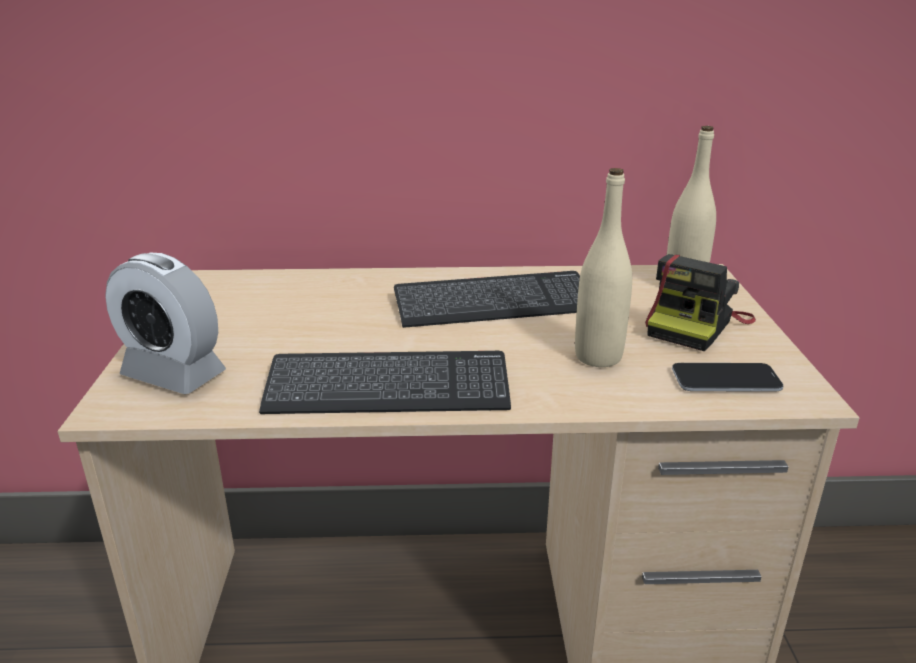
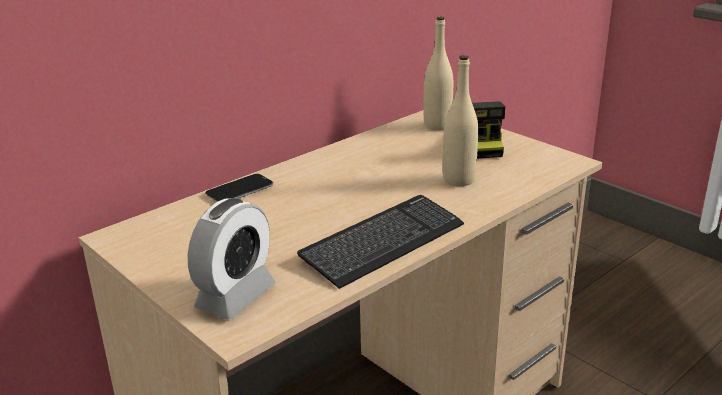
camera: 40 degrees left, 0 degrees up
(173, 374) = (235, 296): alarm clock -> alarm clock turned 45 degrees counterclockwise
(494, 303) = (354, 173): keyboard -> none
(725, 380) = (530, 167): phone -> phone (239, 190)

